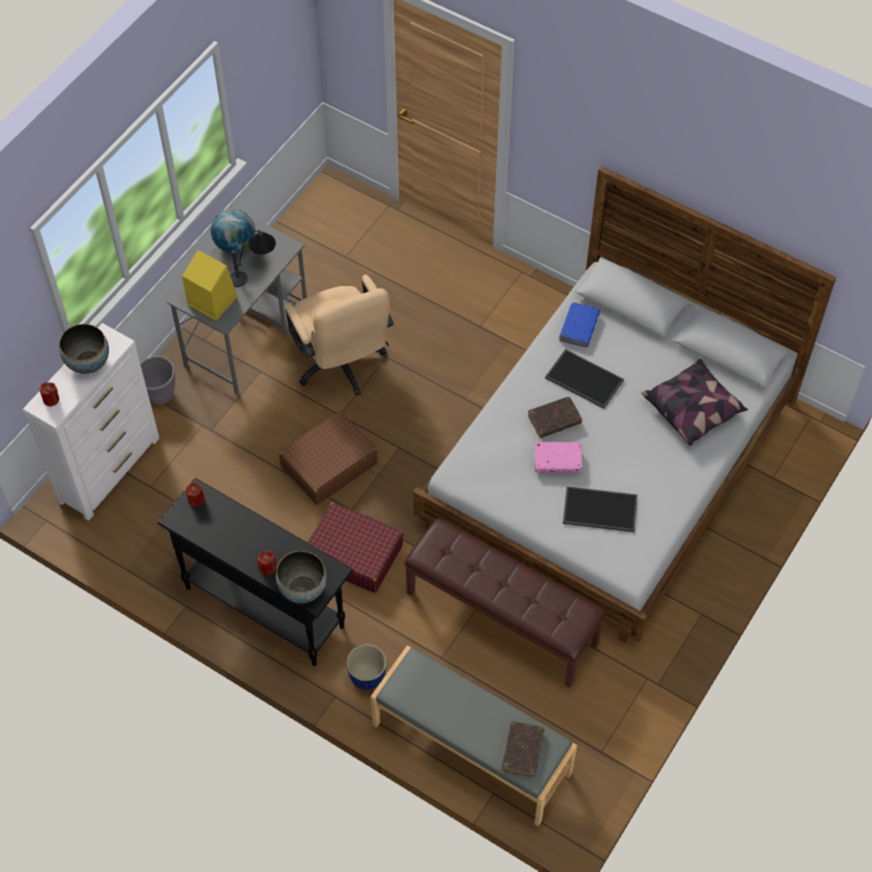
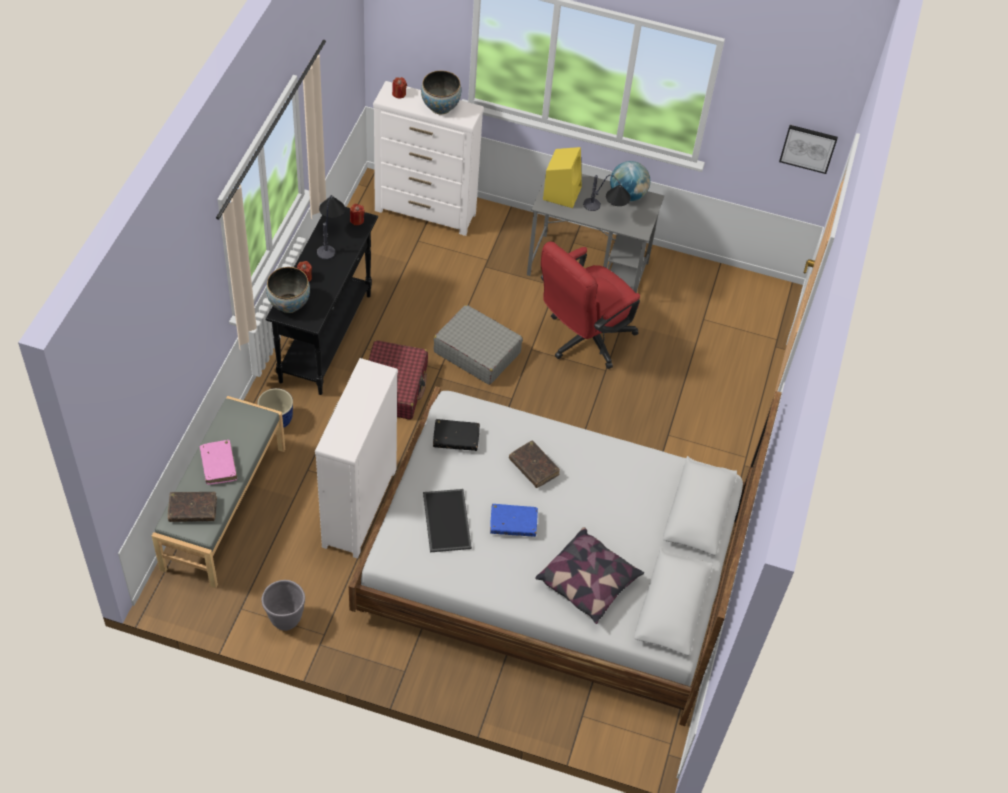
camera: 70 degrees right, 5 degrees down
(160, 396) = (507, 227): grey planter -> grey planter (285, 619)
(216, 531) = (330, 239): none -> table lamp
(295, 54) = (808, 148): none -> picture
(328, 465) = (477, 352): brown suitcase -> grey suitcase
(341, 365) = (583, 340): beige office chair -> red office chair
(503, 479) = (456, 438): none -> black book
(503, 617) = (359, 508): brown bench -> white dresser
(557, 460) = (489, 477): pink book -> pink book (218, 465)
(579, 328) = (649, 471): blue book -> blue book (513, 523)
(583, 379) = (589, 484): tray -> none

